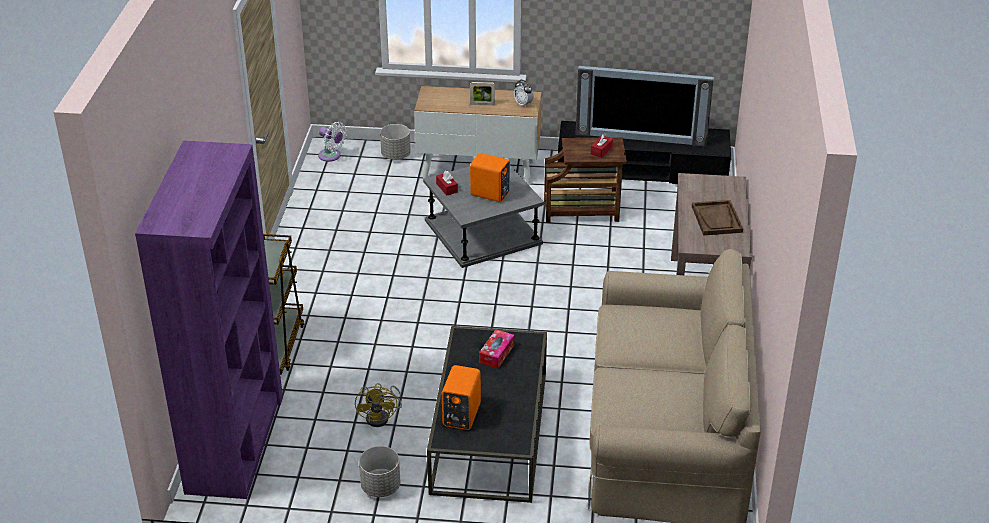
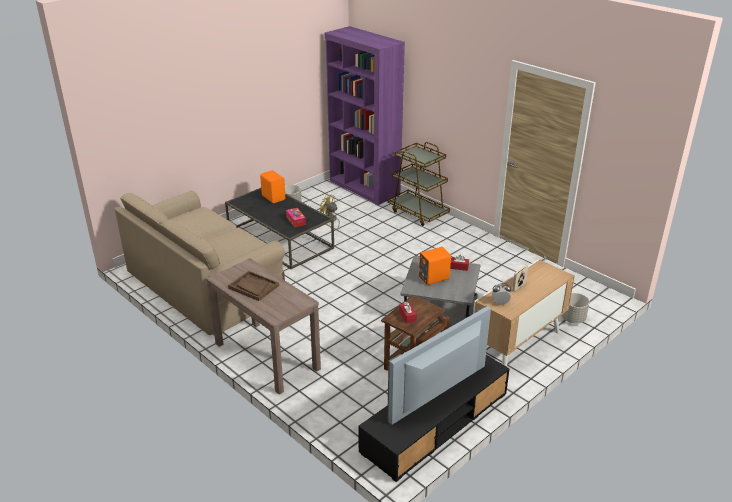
camera: 130 degrees right, 5 degrees down
(331, 156) = (595, 294): white fan -> none

